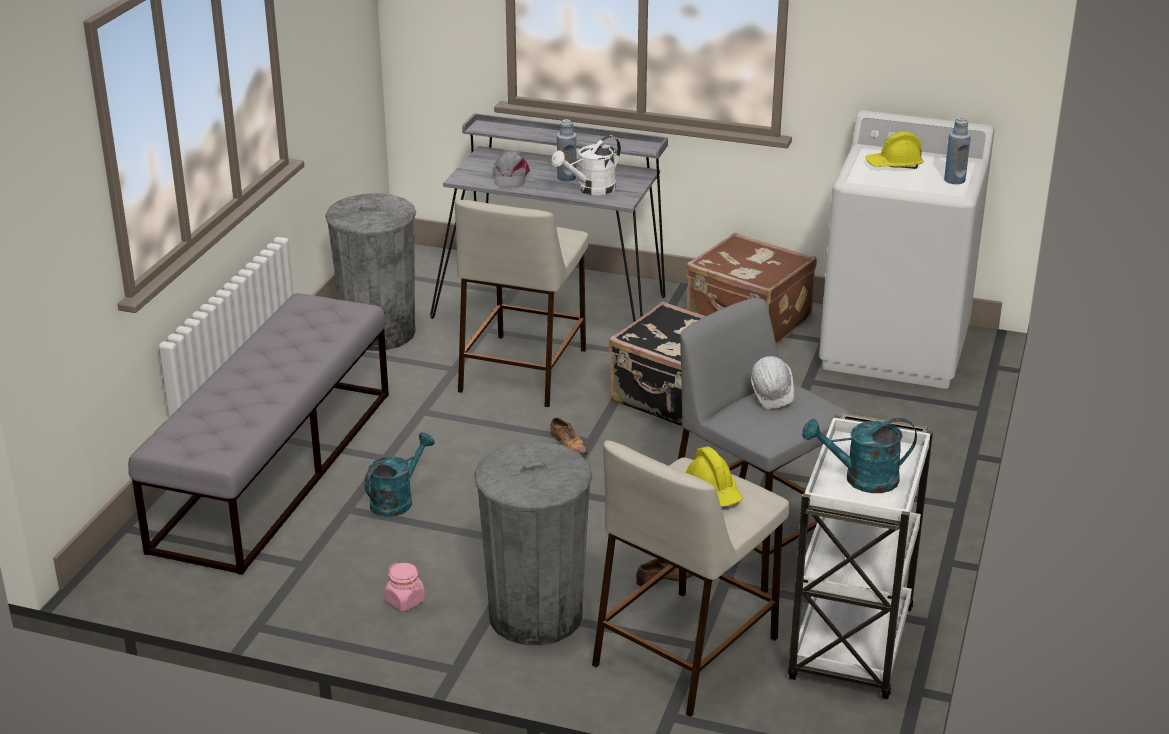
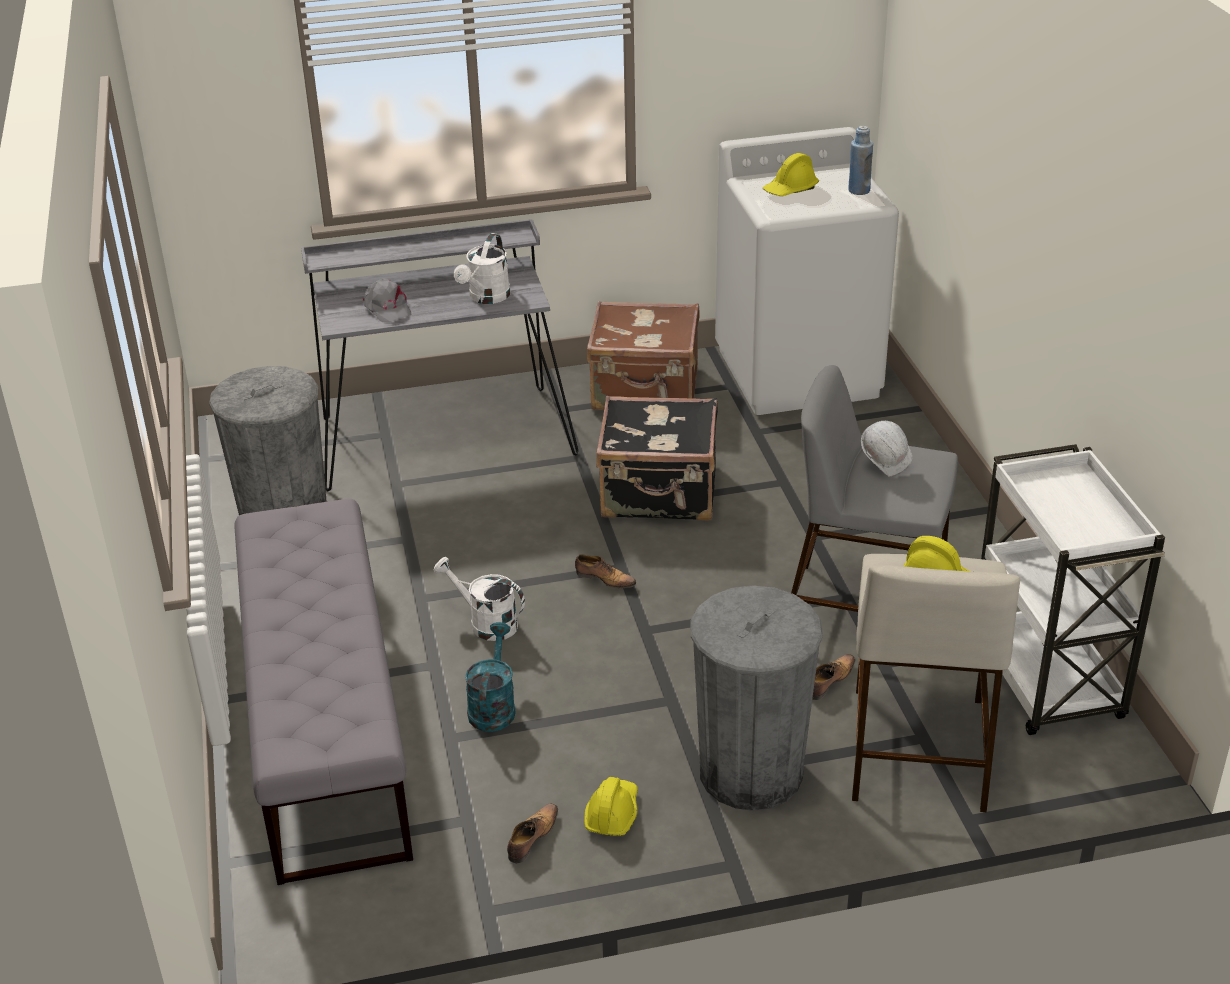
camera: 30 degrees left, 5 degrees up
(334, 594) = (532, 838): none -> shoe
(405, 601) = (612, 813): pink jar -> yellow hard hat
(450, 444) = (486, 623): none -> white watering can
(523, 369) = (478, 514): beige stool -> none
(566, 177) = (447, 292): blue bottle -> none
(861, 479) = (1076, 517): turquoise watering can -> none

